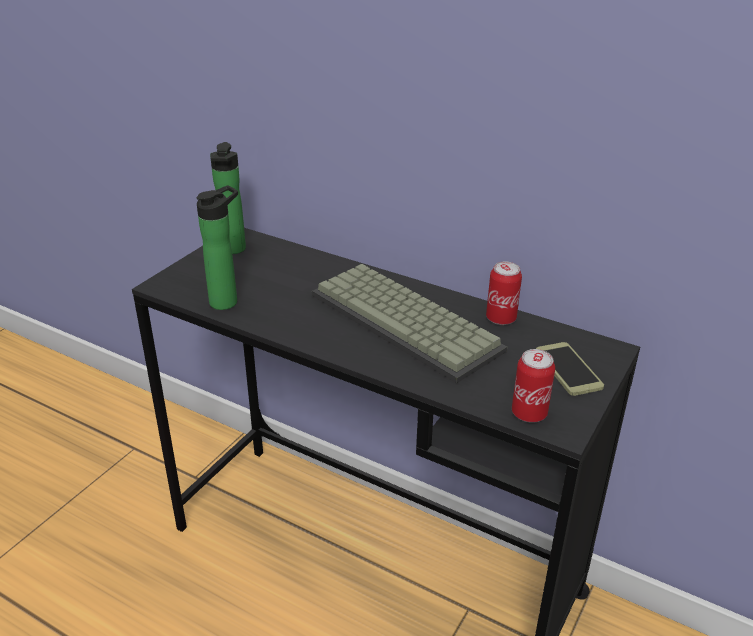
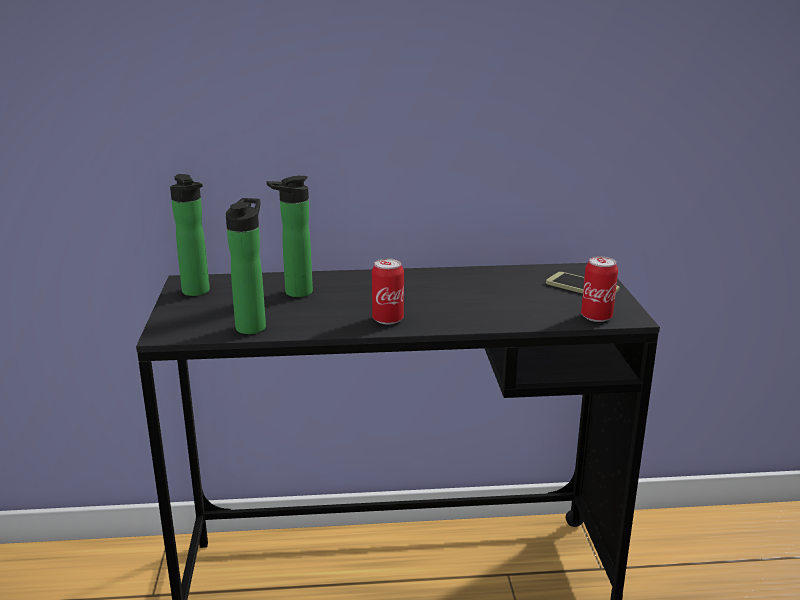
camera: 35 degrees left, 10 degrees down
(300, 278) = (294, 293): none -> bottle
(408, 322) = (430, 294): keyboard -> none
(501, 318) = (493, 273): can -> can (388, 319)

